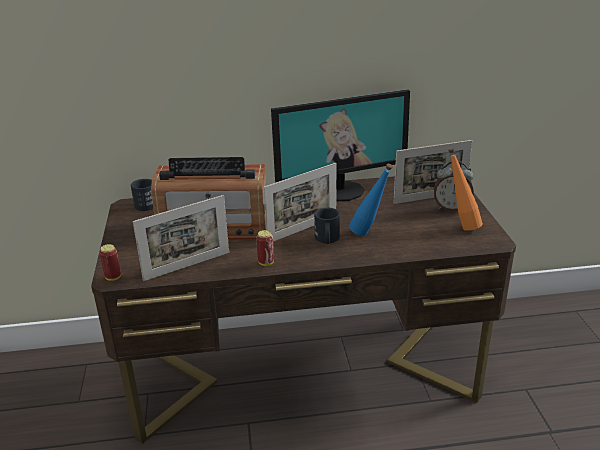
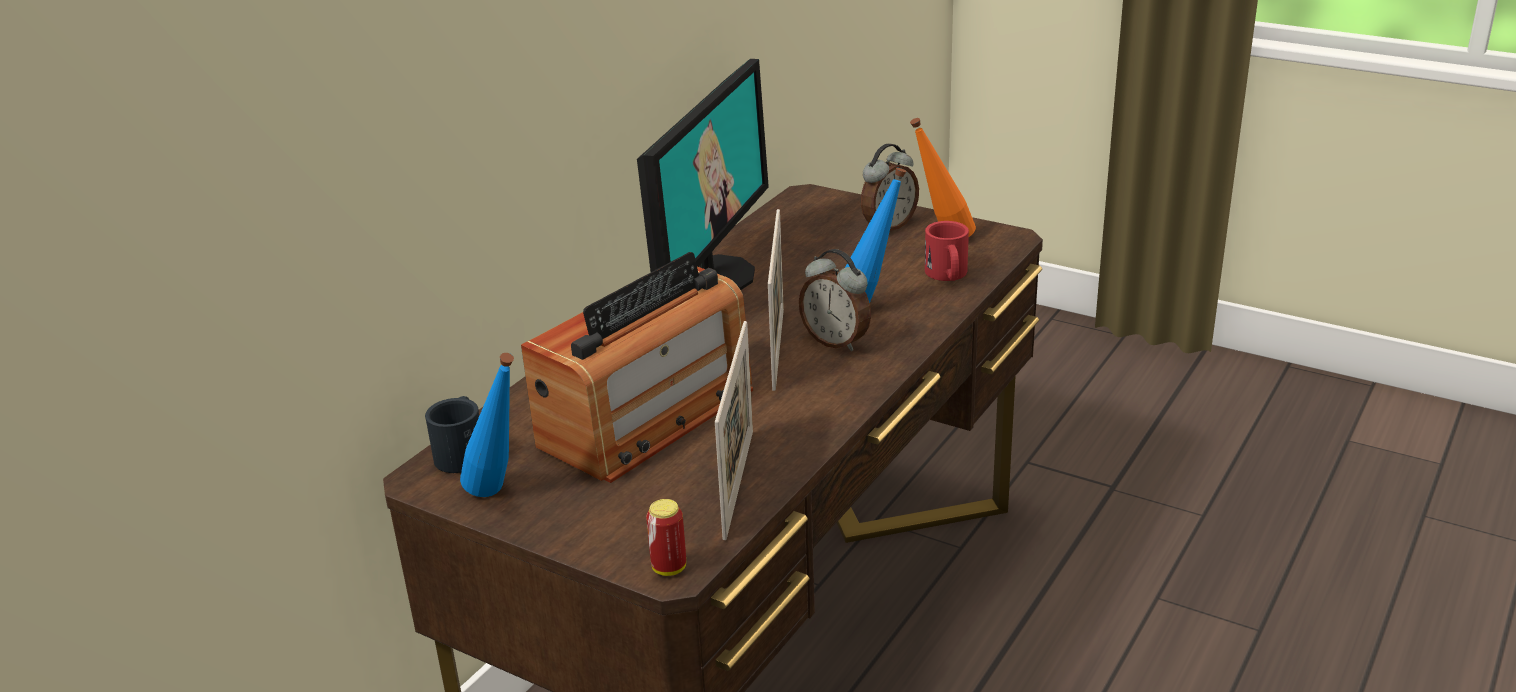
camera: 50 degrees left, 0 degrees up
(130, 223) = (500, 495): none -> blue bottle
(266, 263) = (828, 411): can -> none
(327, 240) = (836, 341): black mug -> alarm clock
(428, 241) = (948, 276): none -> red mug
(430, 198) = (839, 227): picture frame -> none

